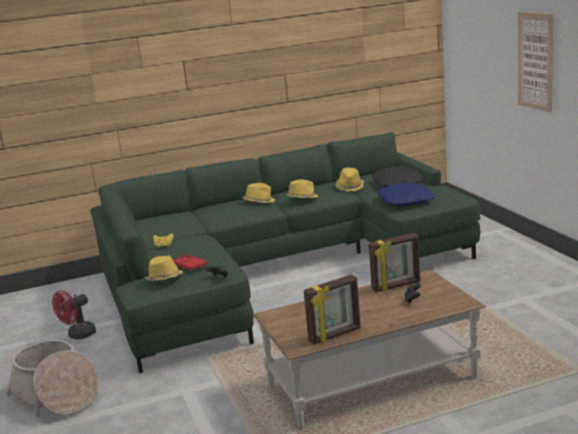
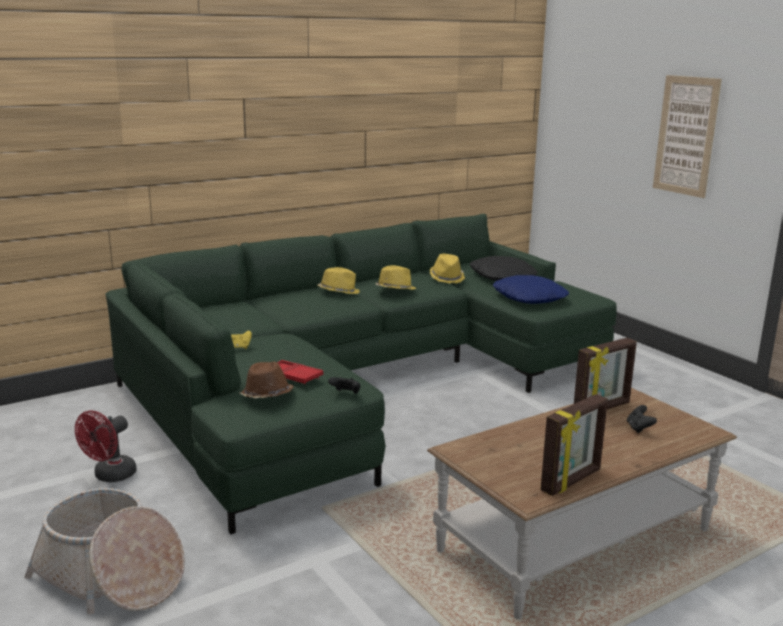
camera: 15 degrees left, 0 degrees up
(164, 279) = (266, 396): yellow hat -> brown hat

